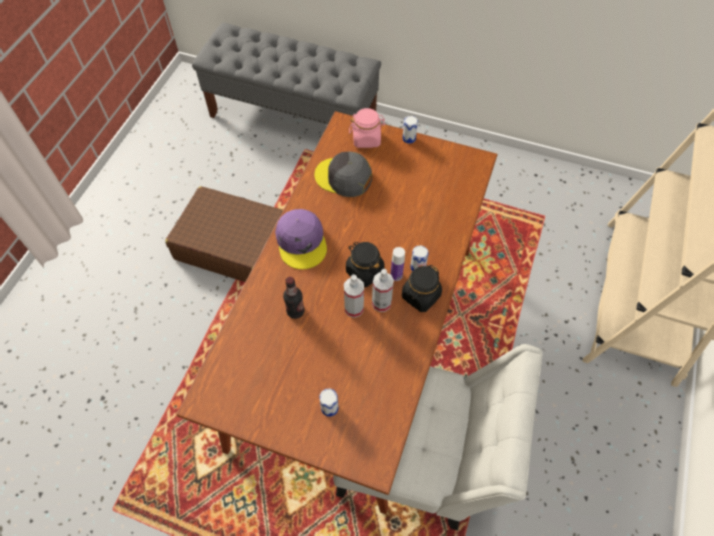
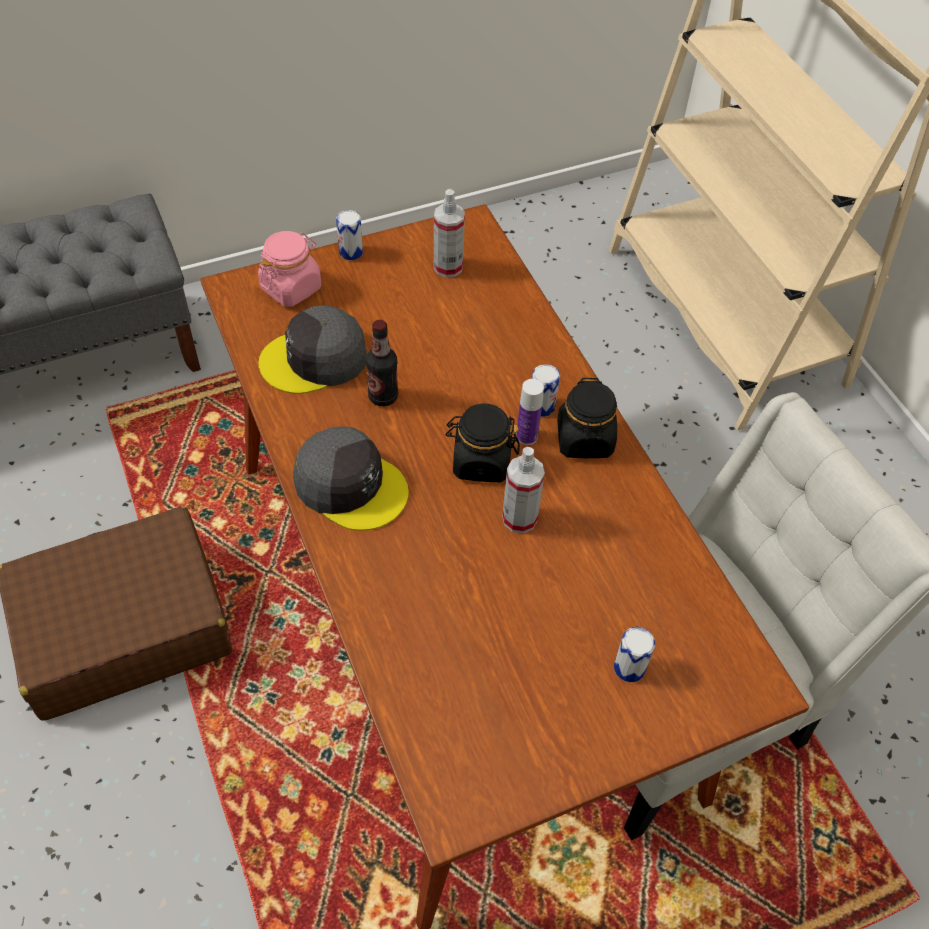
camera: 45 degrees left, 5 degrees down
(295, 311) = (446, 583): bottle -> bottle (383, 396)
(301, 242) = (350, 485): purple cap -> grey cap
(381, 303) = (546, 485): spray bottle -> spray bottle (448, 267)

